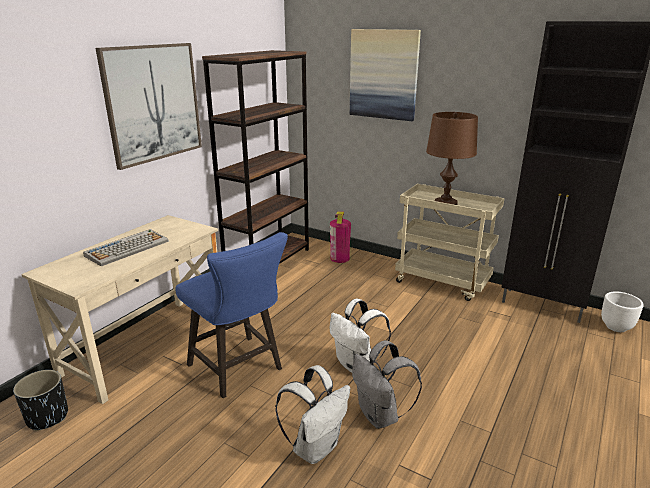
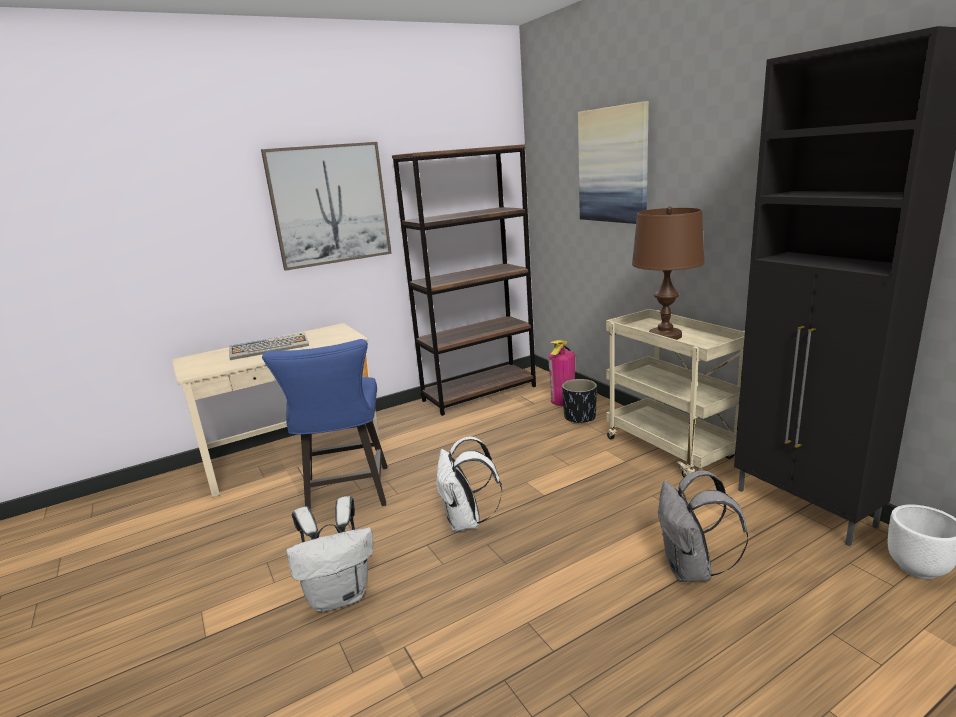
camera: 30 degrees right, 5 degrees down
(47, 417) = (168, 497): black planter -> black planter (580, 417)
(380, 416) = (437, 585): grey backpack -> grey backpack (691, 570)

